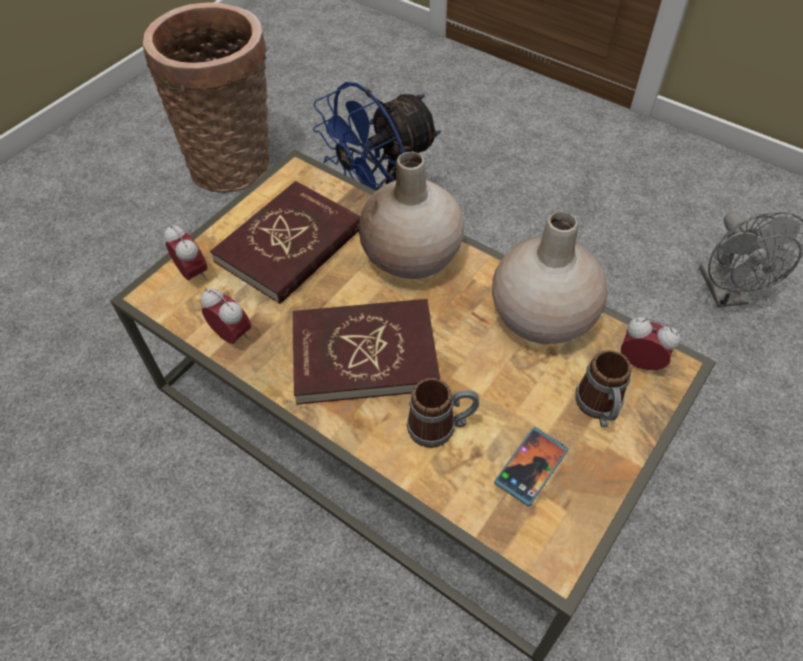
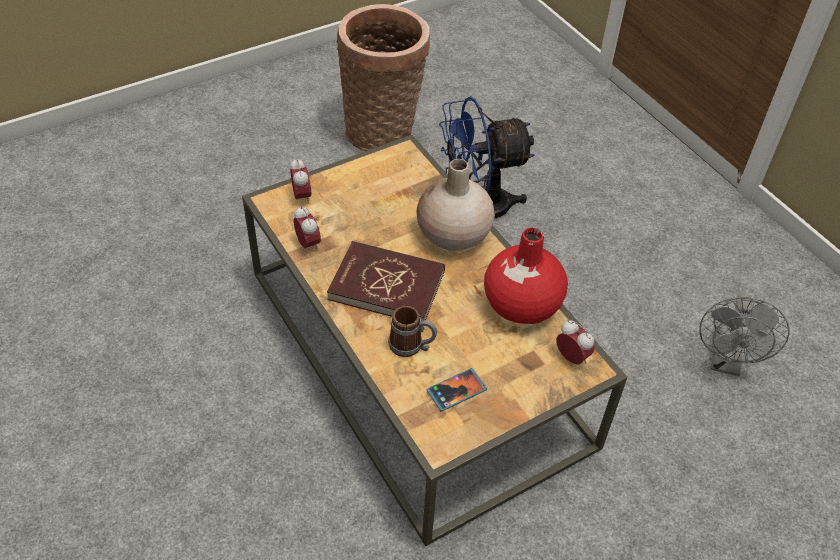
camera: 20 degrees right, 5 degrees down
(290, 245) = (374, 199): red book -> none
(541, 316) = (521, 304): beige vase -> red vase
(599, 408) = (524, 374): mug -> none

